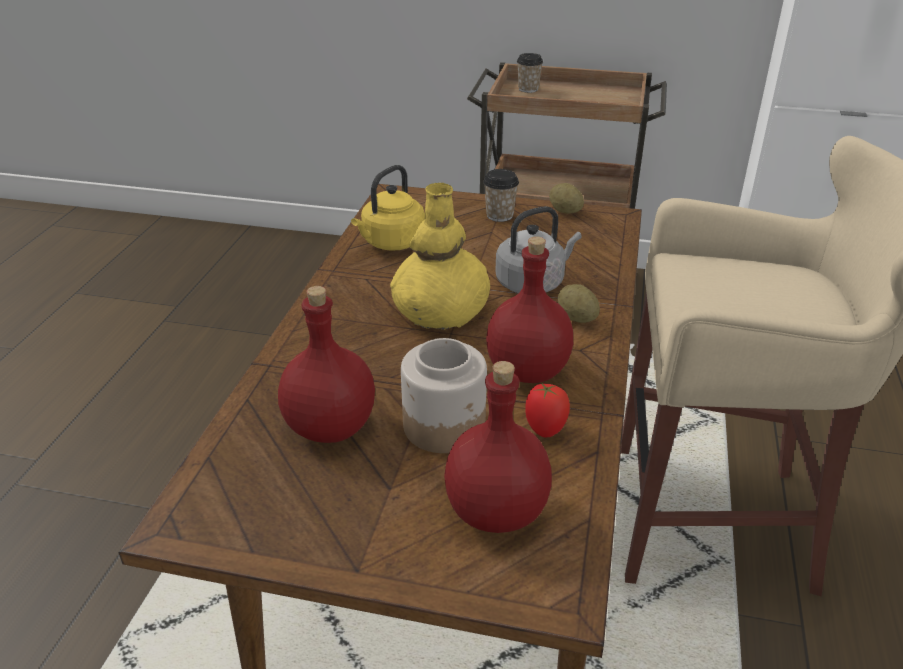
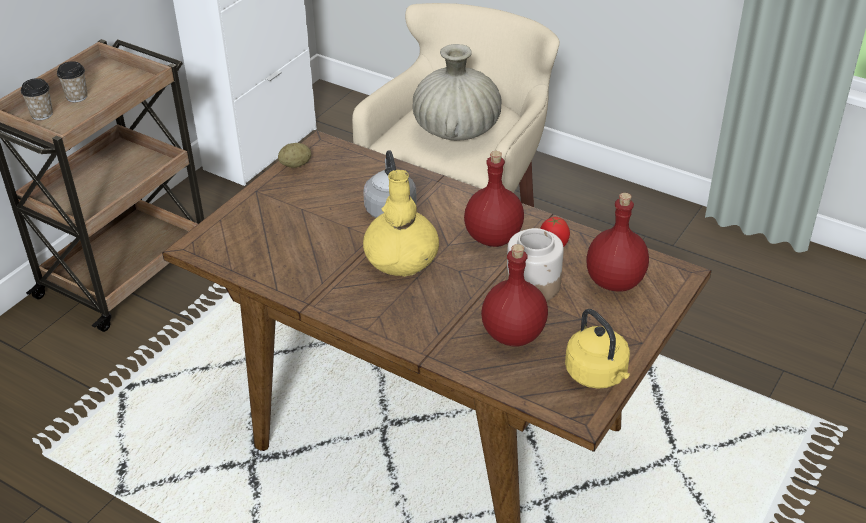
camera: 70 degrees left, 5 degrees up
(391, 243) = (284, 264): yellow kettle -> yellow kettle (598, 375)
(499, 215) = (278, 198): cup -> cup (77, 97)
(576, 318) = (445, 201): potato -> none
(741, 297) = (456, 131): none -> beige vase

